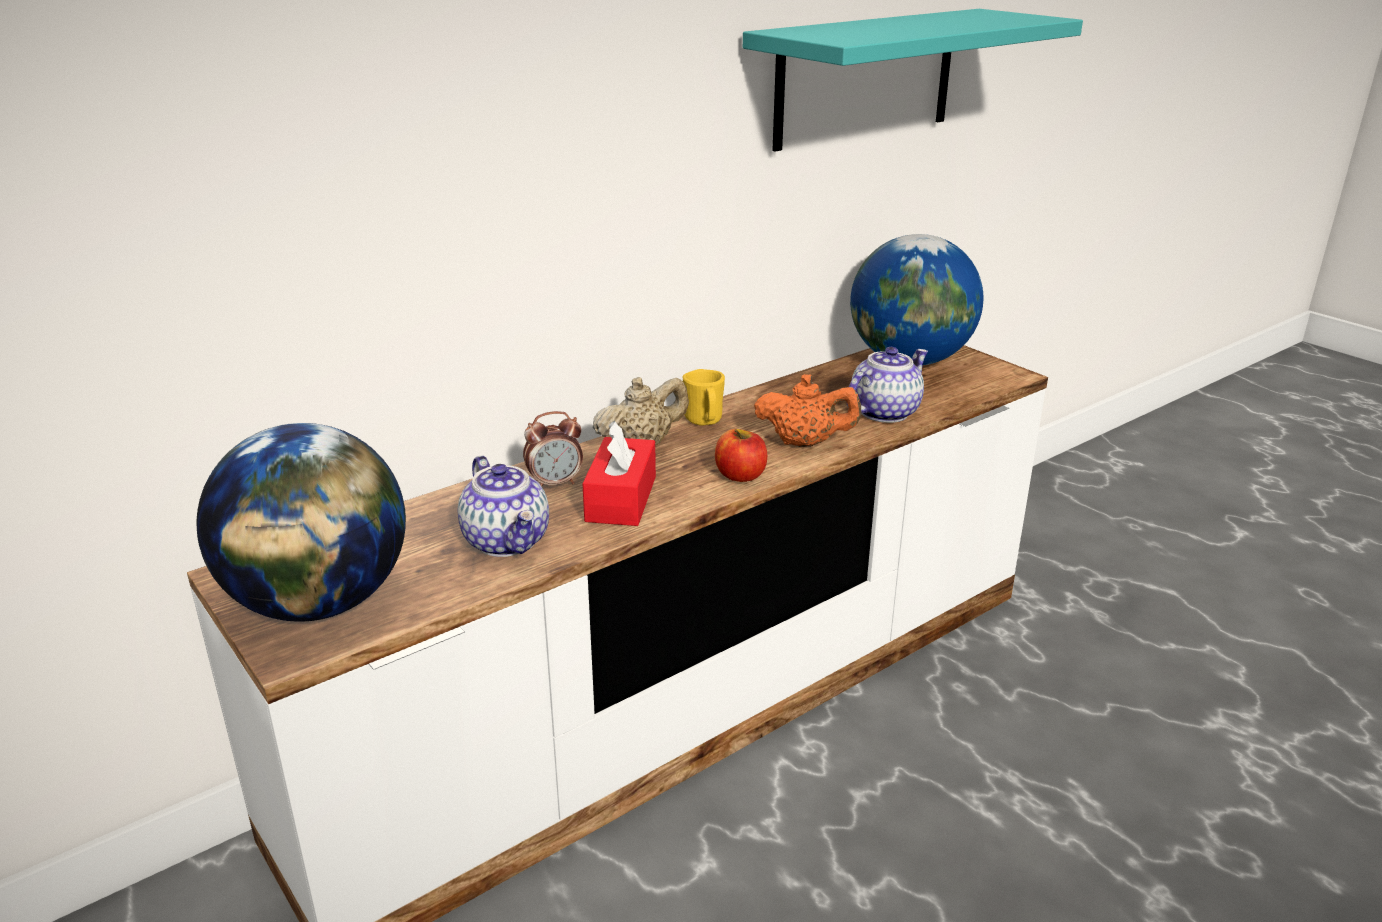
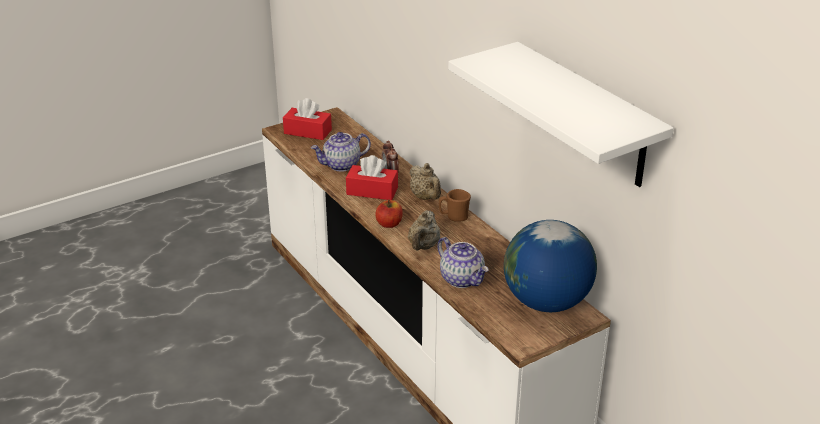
camera: 95 degrees right, 5 degrees up
(319, 603) = (307, 132): globe -> red tissue box
(705, 421) = (454, 217): yellow mug -> brown mug
(805, 443) = (423, 246): orange teapot -> beige teapot
(866, 78) = (586, 116): turquoise shelf -> white shelf

